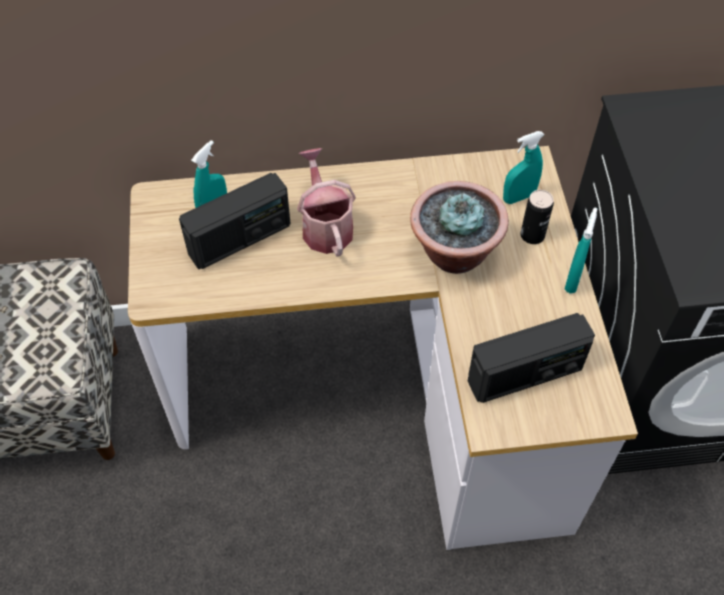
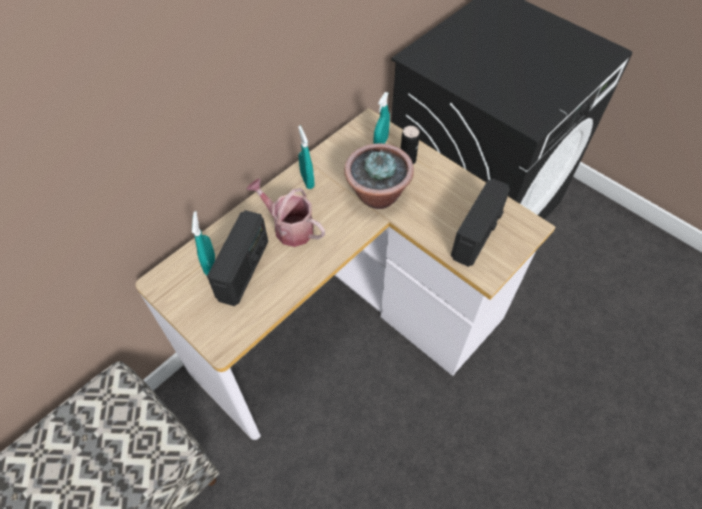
camera: 40 degrees left, 0 degrees up
(572, 280) = (450, 170): turquoise spray bottle -> turquoise spray bottle (307, 180)

